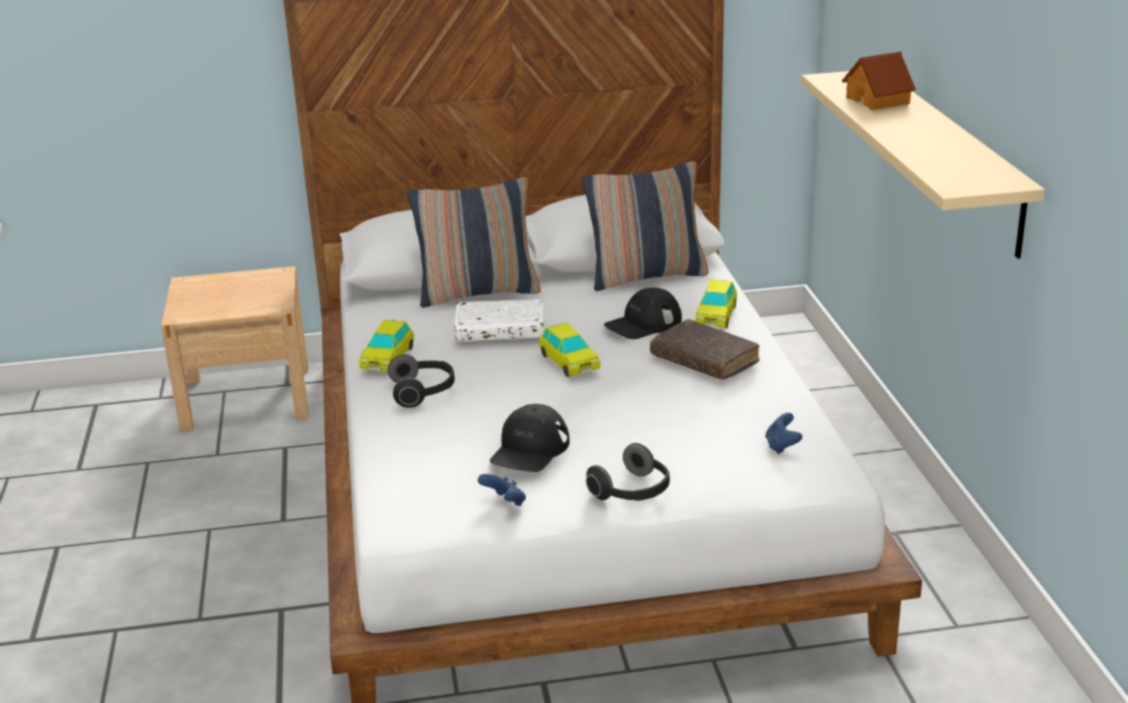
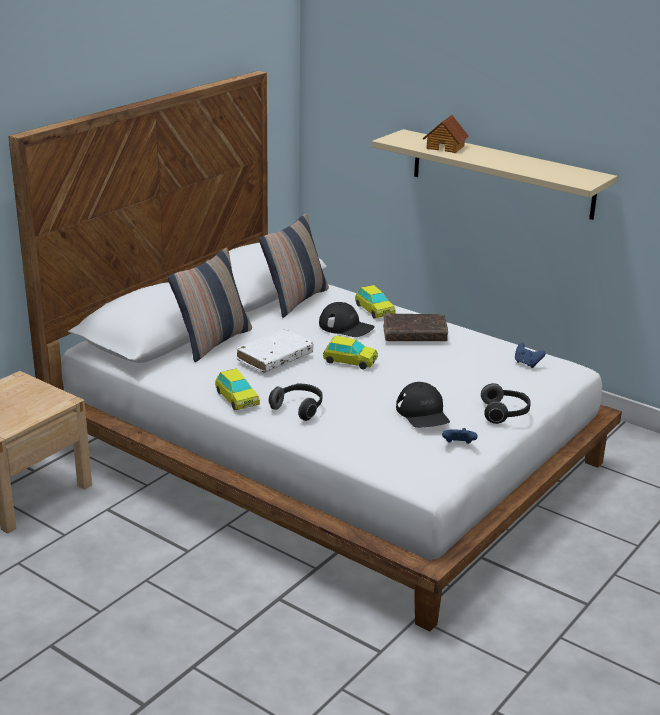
camera: 45 degrees left, 0 degrees up
(643, 324) = (346, 327): black cap -> black cap turned 75 degrees counterclockwise

